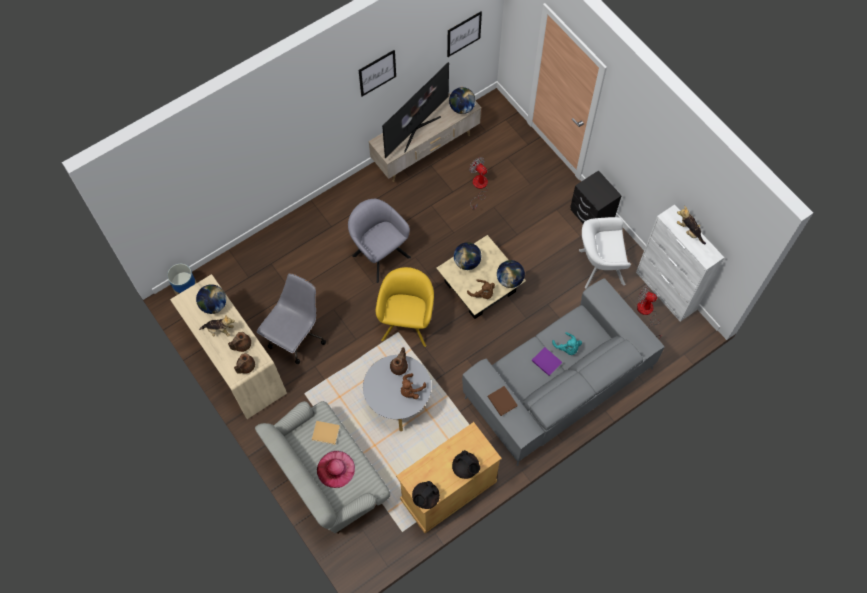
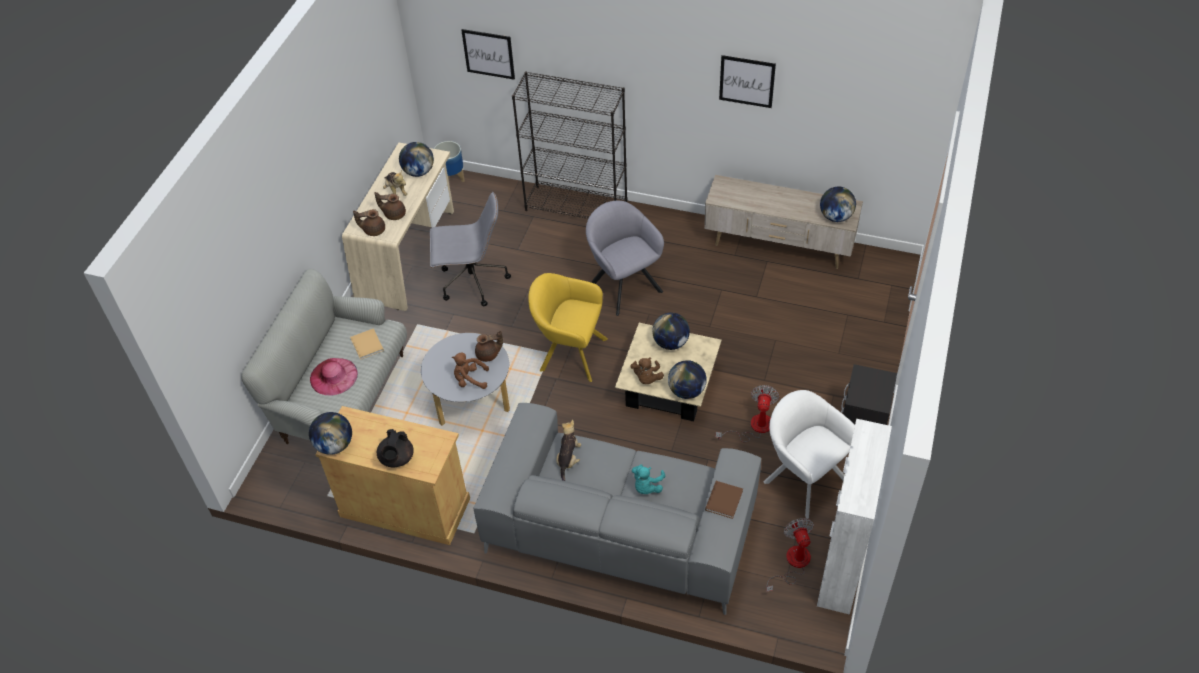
camera: 55 degrees right, 15 degrees down
(287, 233) = (577, 207): none -> black bookcase
(379, 254) = (623, 285): grey armchair -> grey armchair turned 45 degrees counterclockwise
(407, 321) = (569, 353): yellow armchair -> yellow armchair turned 135 degrees counterclockwise
(416, 129) = (769, 199): television -> none
(425, 498) = (334, 445): black teapot -> globe
(463, 34) = (882, 122): picture -> picture (488, 54)
(479, 187) = (785, 314): fan -> fan (754, 427)
(502, 400) = (515, 453): brown book -> brown book (724, 499)
(546, 361) = (611, 476): purple book -> none
(689, 231) = (870, 461): plush toy -> plush toy (568, 459)

